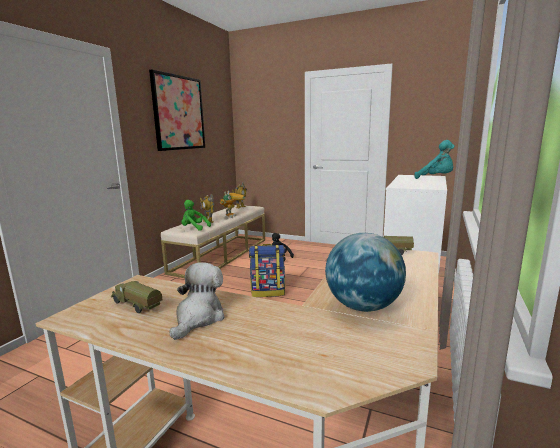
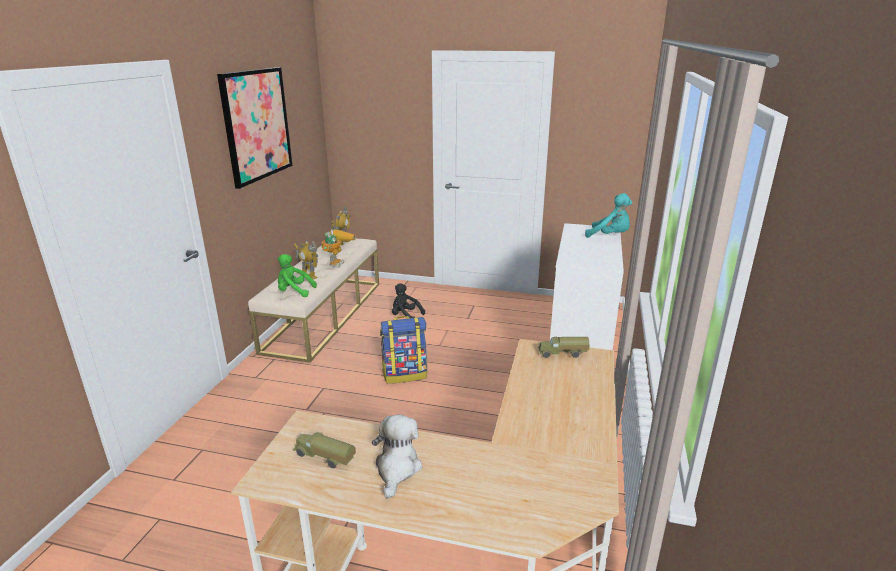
camera: 10 degrees left, 10 degrees up
(363, 306) = (549, 439): globe -> none

